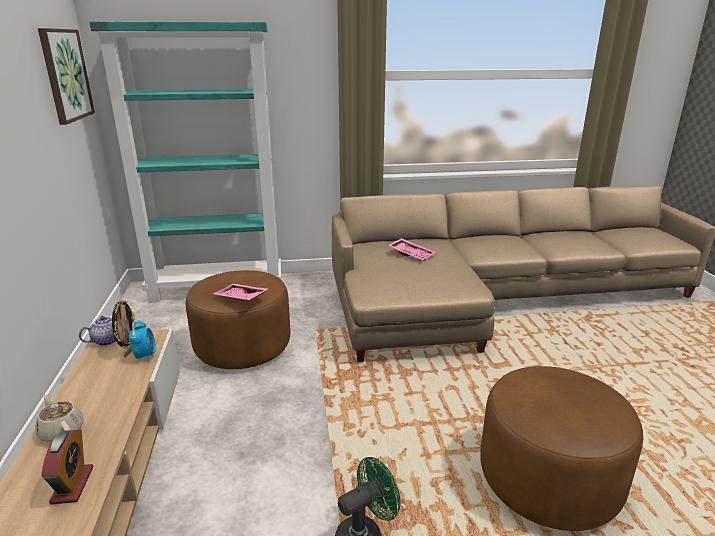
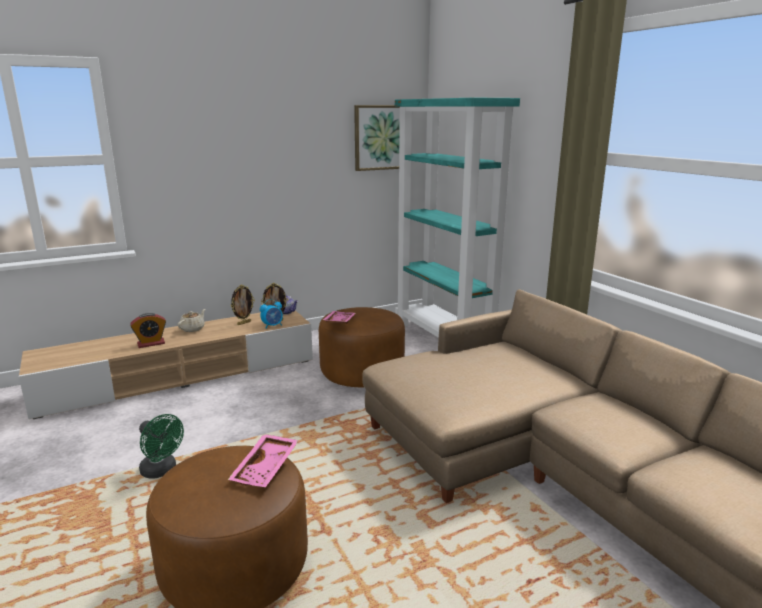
camera: 70 degrees right, 5 degrees down
(102, 378) = (244, 323): none -> picture frame
(411, 254) = (498, 368): pink tray -> pink tray (266, 468)

